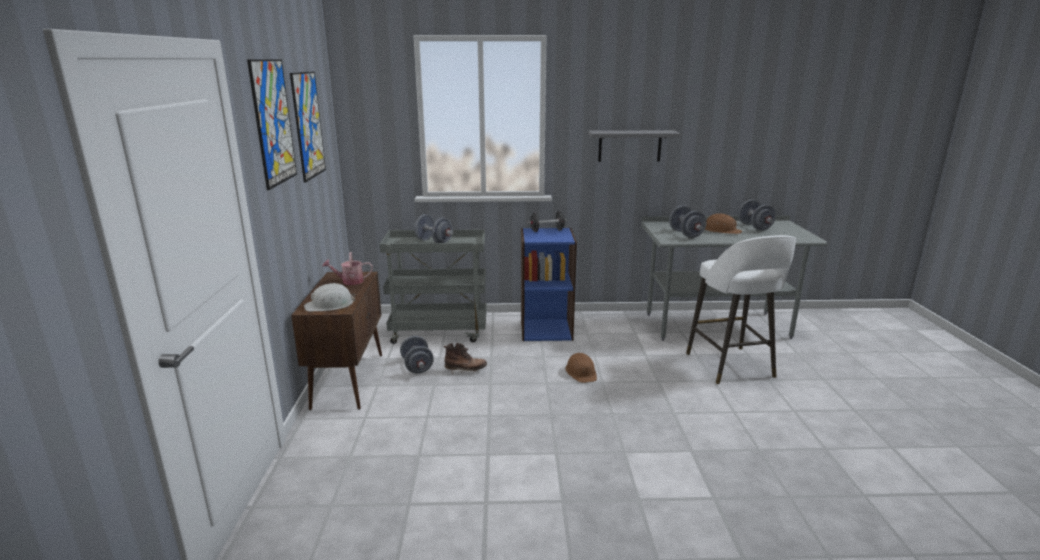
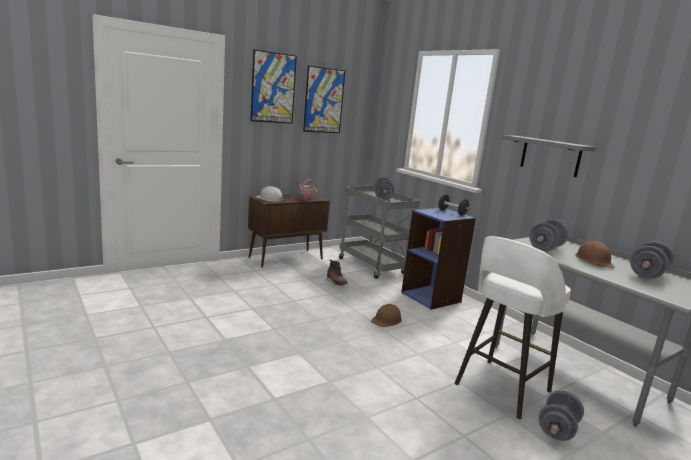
camera: 55 degrees right, 5 degrees down
(417, 366) = (322, 270): grey dumbbell -> grey dumbbell (557, 430)

